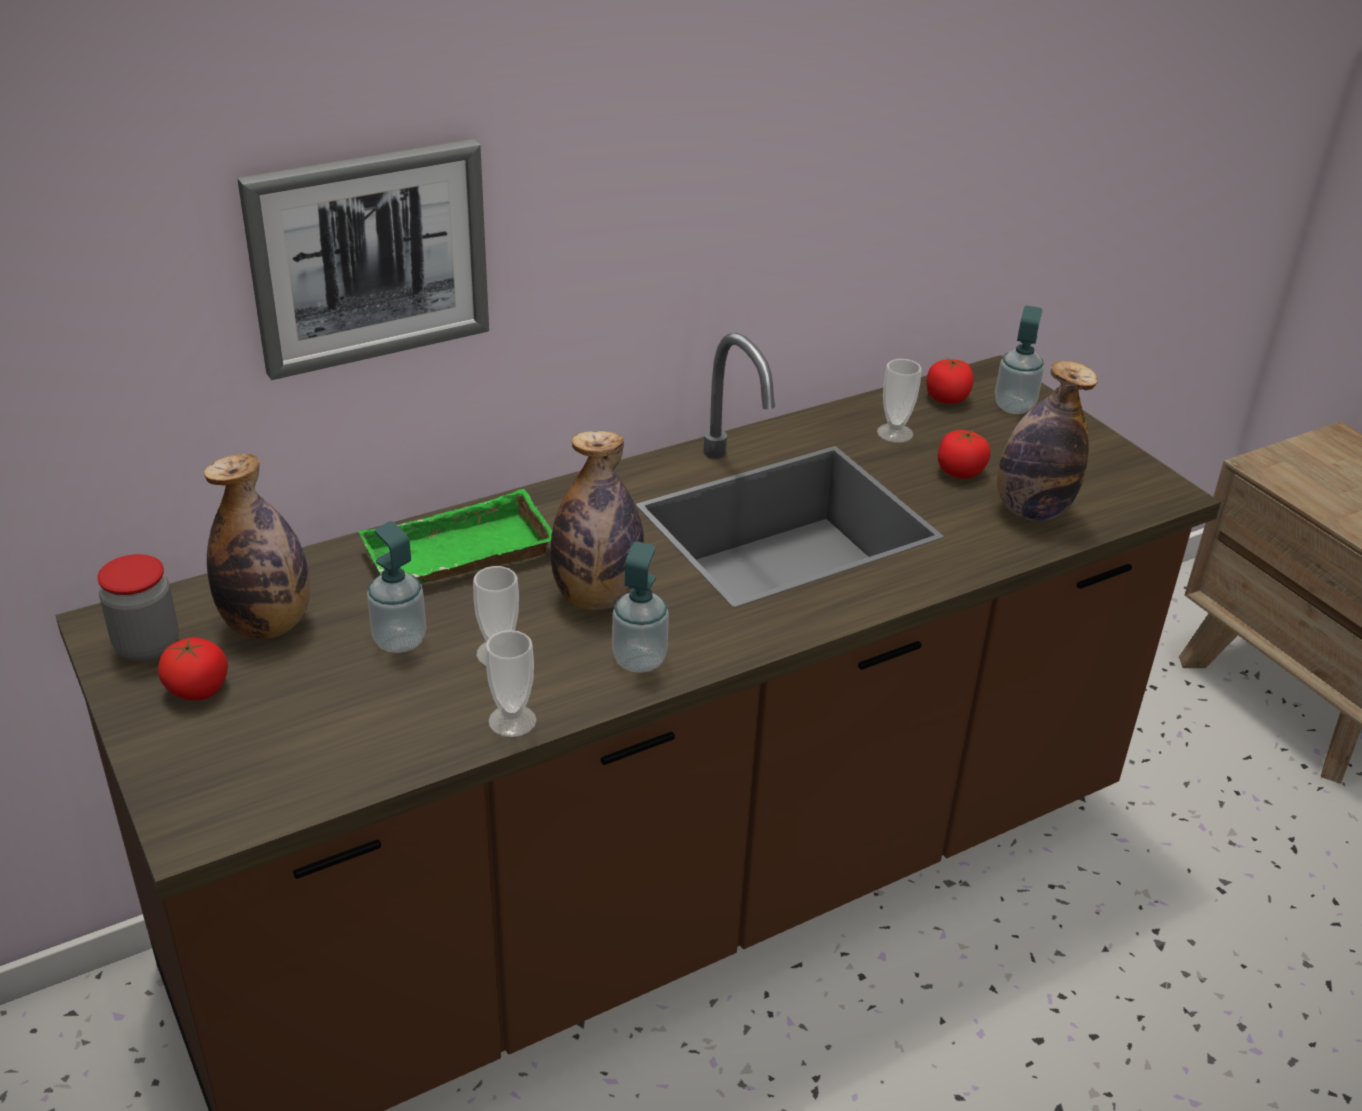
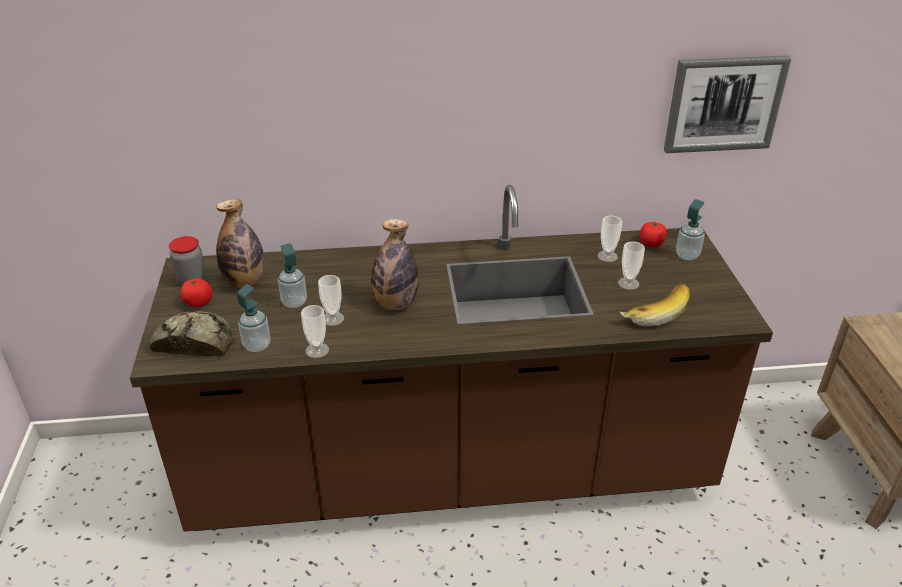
camera: 25 degrees right, 0 degrees up
(248, 770) = (194, 342): none -> bread
(369, 256) = (320, 117): picture -> picture (724, 104)
(458, 557) = (346, 271): green tray -> none
(639, 660) = (394, 337): soap dispenser -> soap dispenser (257, 345)
(960, 472) = (628, 283): tomato -> cup
(1031, 510) = (653, 312): bottle -> banana

